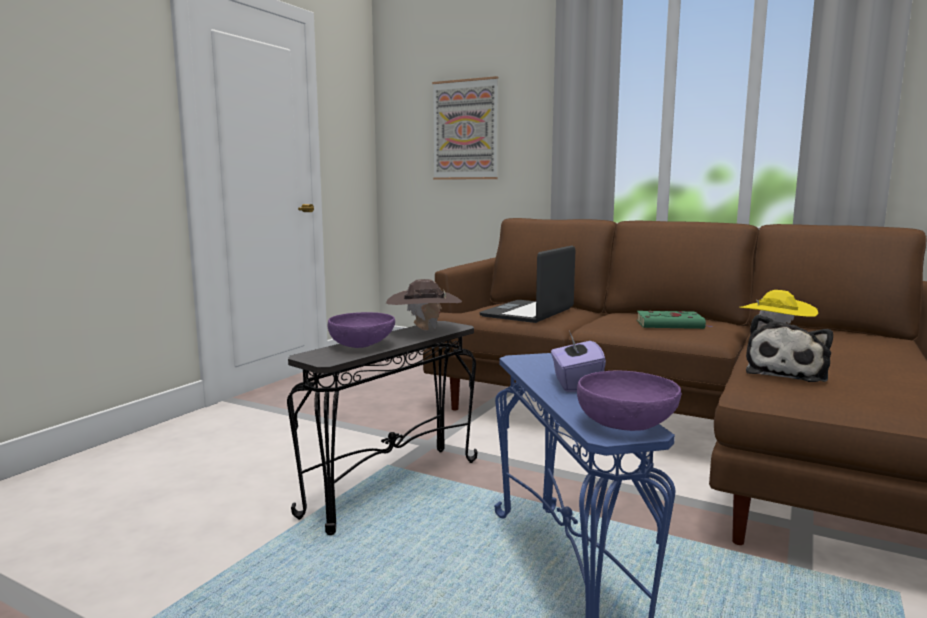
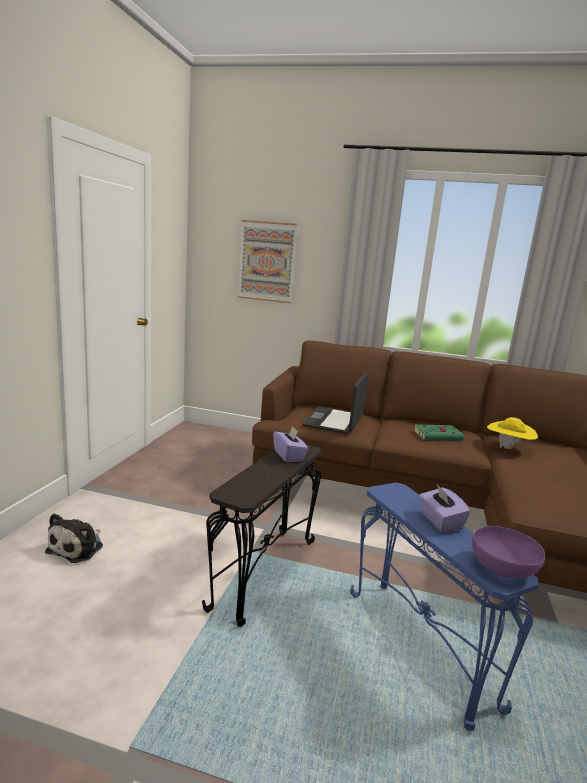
camera: 15 degrees left, 5 degrees up
(363, 346) = (257, 478): purple bowl -> none
(424, 331) = (289, 456): brown hat -> purple tissue box
(787, 372) = (537, 488): plush toy -> plush toy (78, 548)

